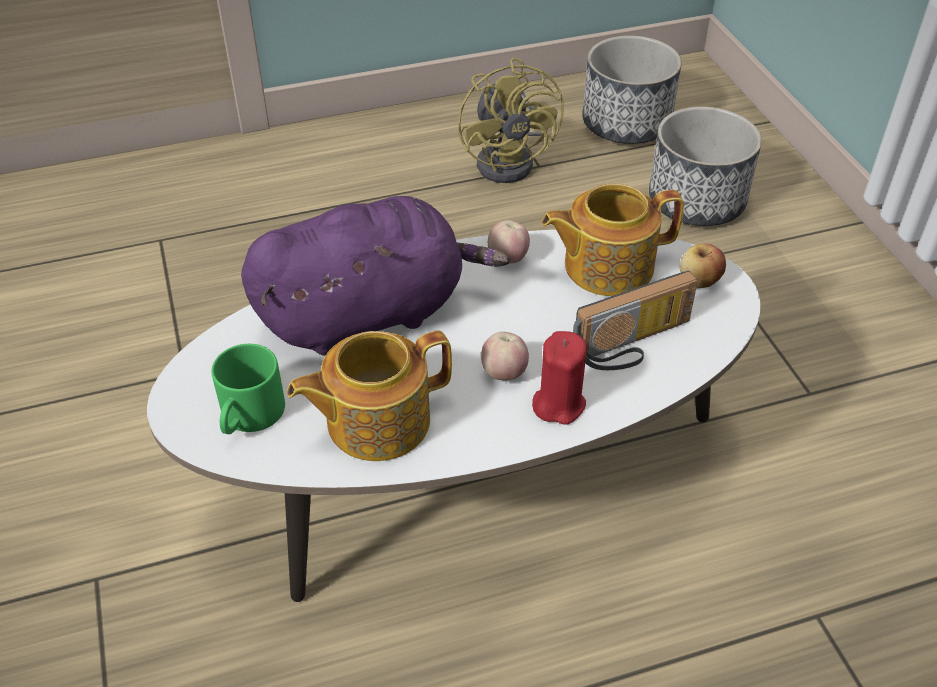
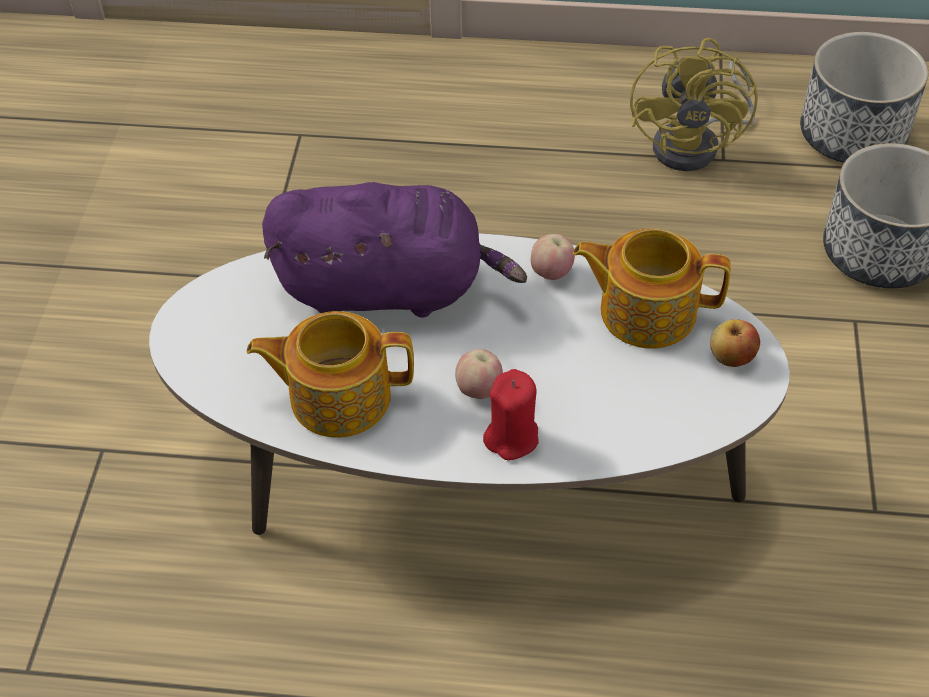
camera: 25 degrees right, 5 degrees up
(249, 417) = (233, 355): green mug -> none
(634, 345) = (621, 403): radio -> none

